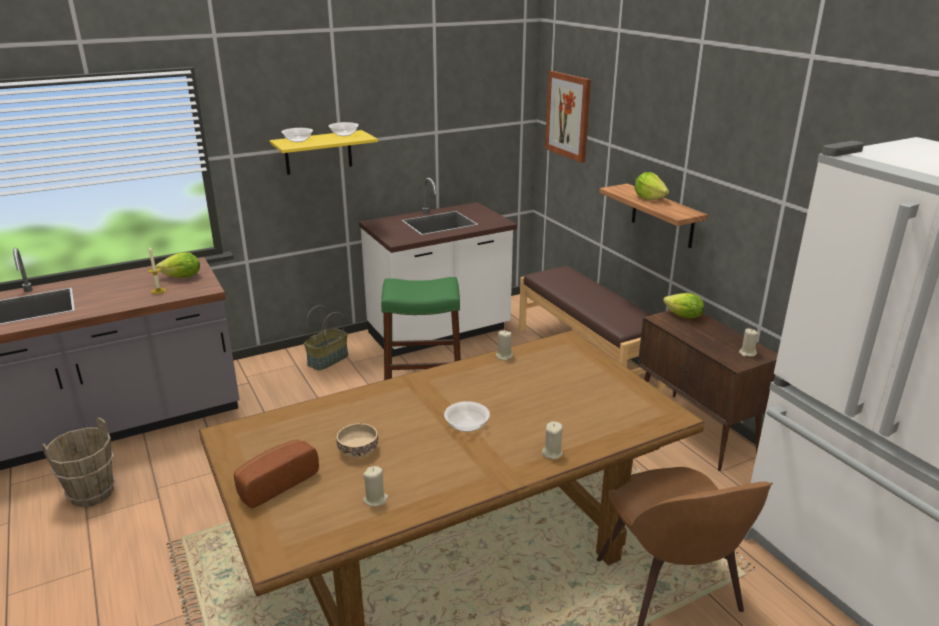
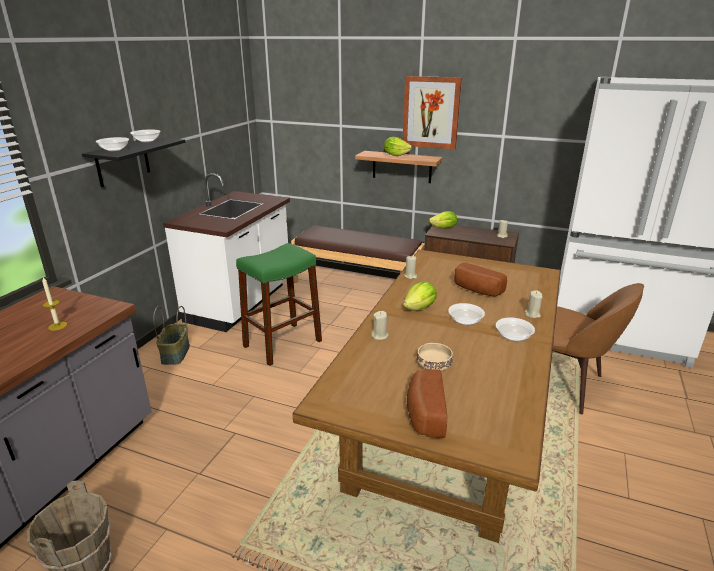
camera: 40 degrees left, 0 degrees up
(182, 277) = (63, 307): lettuce -> lettuce (419, 308)
(318, 152) = (123, 162): yellow shelf -> black shelf
(375, 499) = (500, 387): beige candle -> beige candle (380, 336)
(482, 464) = (513, 337): none -> bowl
(544, 400) = (476, 290): none -> bread
(568, 115) = (294, 110): picture -> picture (431, 112)

